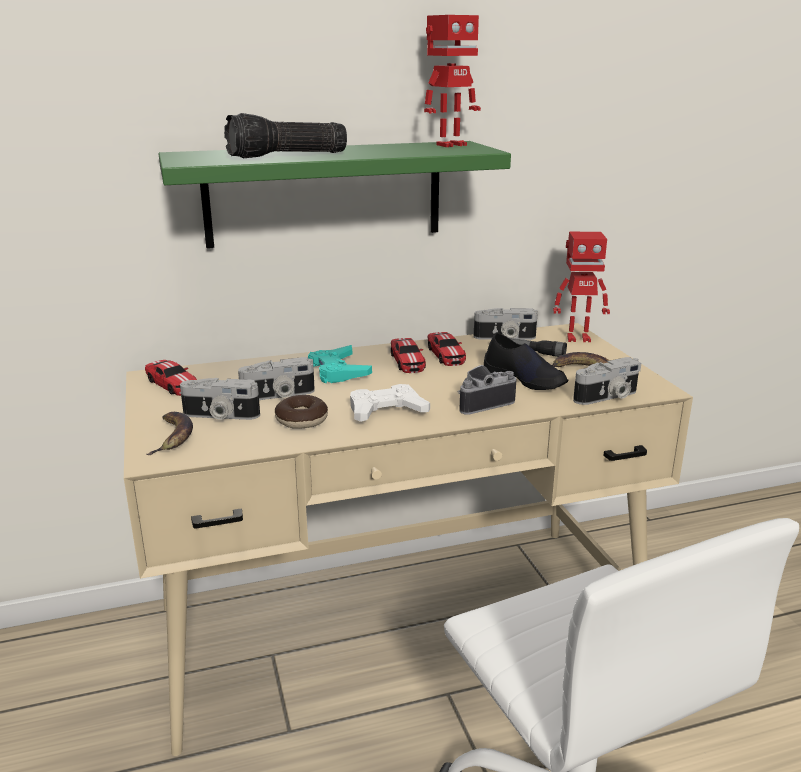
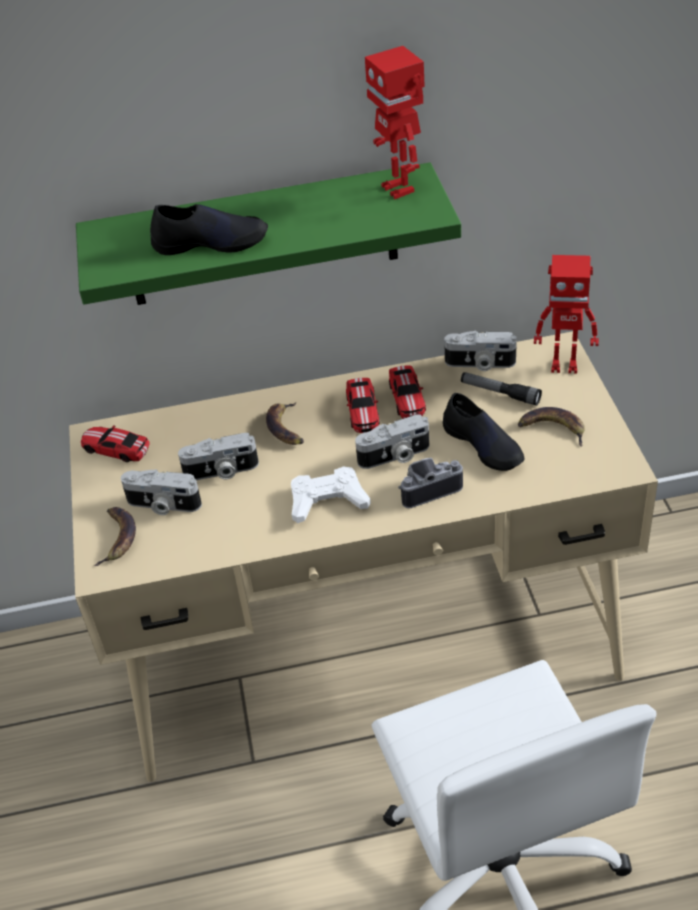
camera: 10 degrees right, 20 degrees up
(172, 384) = (116, 449): toy car -> toy car turned 150 degrees clockwise
(287, 156) = (211, 242): flashlight -> black shoe
(301, 420) = (242, 514): donut -> none
(338, 371) = (286, 427): turquoise game controller -> banana
(450, 145) = (399, 189): toy robot -> toy robot turned 90 degrees clockwise
(607, 397) = (564, 481): camera -> camera (395, 456)

